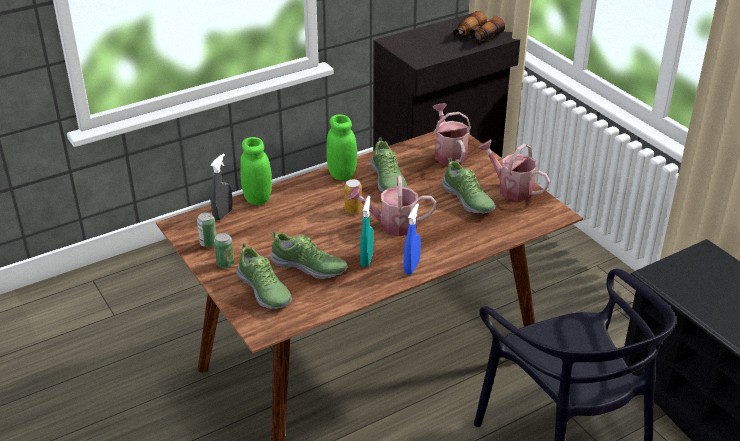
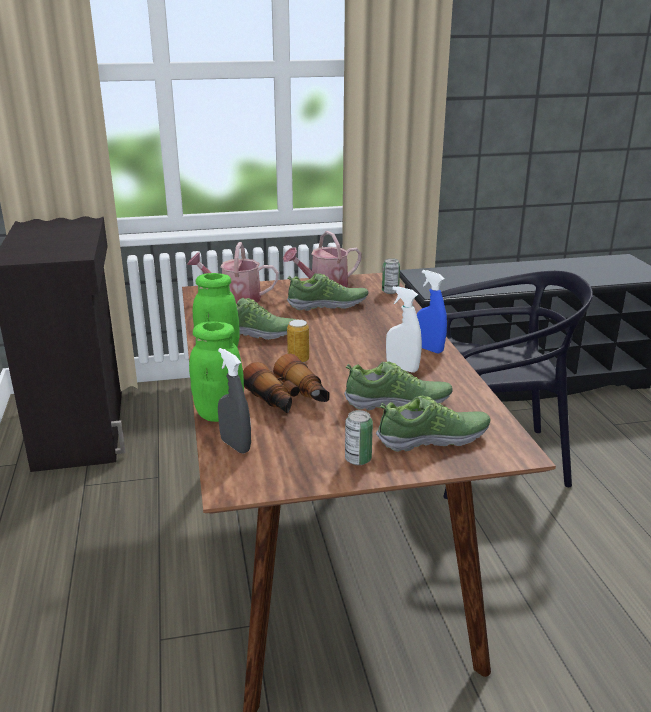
camera: 70 degrees left, 10 degrees down
(208, 243) = (298, 467): can -> can (390, 291)
(309, 267) = (397, 402): shoe -> shoe turned 45 degrees clockwise
(366, 259) = (402, 368): turquoise spray bottle -> white spray bottle
(392, 225) = (345, 345): watering can -> none
(475, 37) = (69, 228): binoculars -> binoculars (288, 400)

